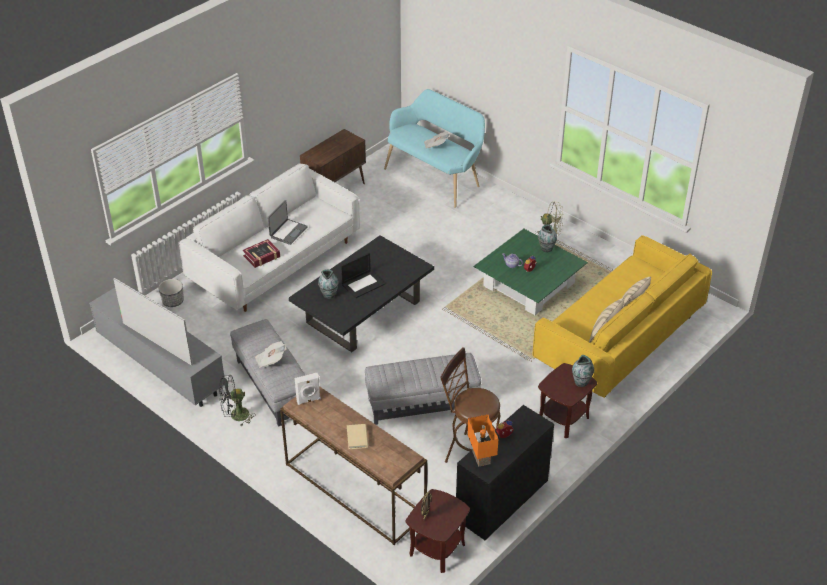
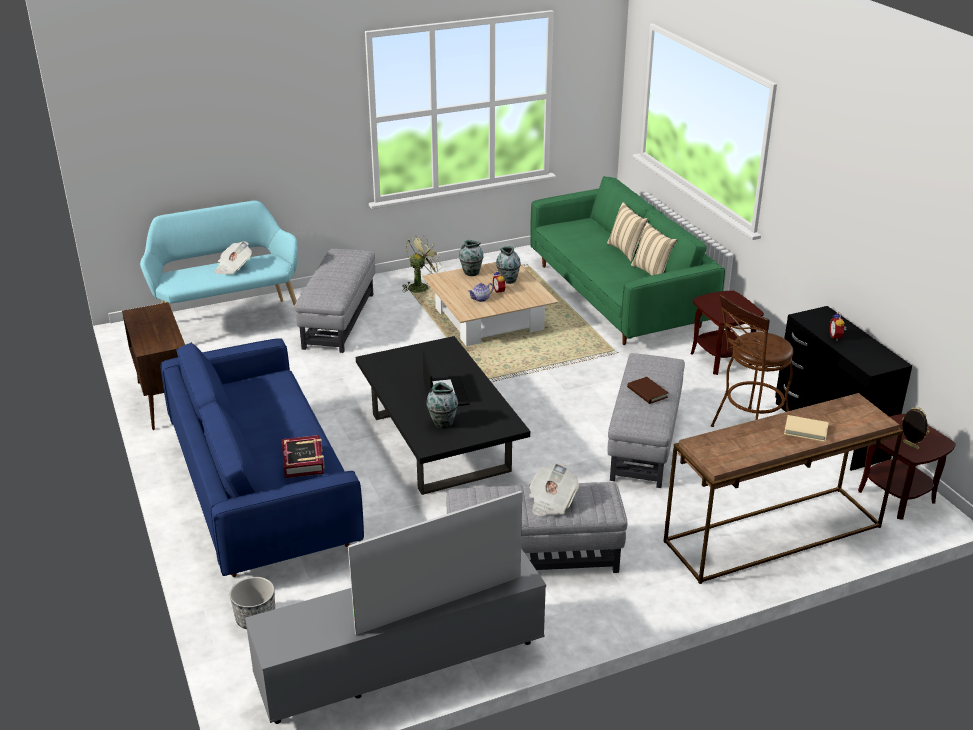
camera: 65 degrees left, 10 degrees down
(235, 416) = (573, 610): black fan -> none
(274, 261) = (262, 490): white sofa -> blue sofa
(288, 232) = (271, 426): laptop -> none
(308, 400) = (714, 452): white speaker -> none
(416, 371) = (647, 392): none -> brown book
(473, 219) = (339, 320): none -> grey ottoman
(480, 457) = (867, 360): orange table lamp -> none
(529, 285) = (489, 319): green coffee table -> beige coffee table
(581, 382) = (729, 298): vase -> vase (508, 280)
(618, 339) = (617, 295): yellow sofa -> green sofa

